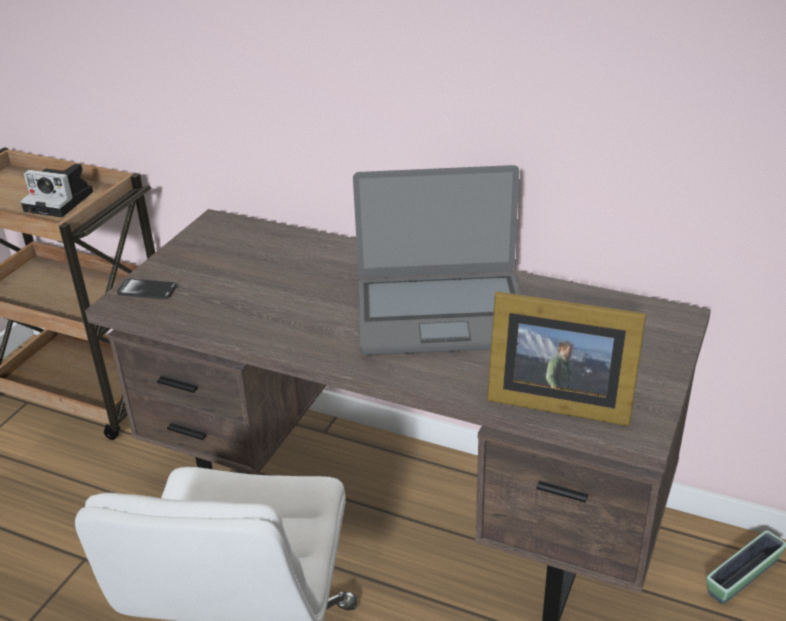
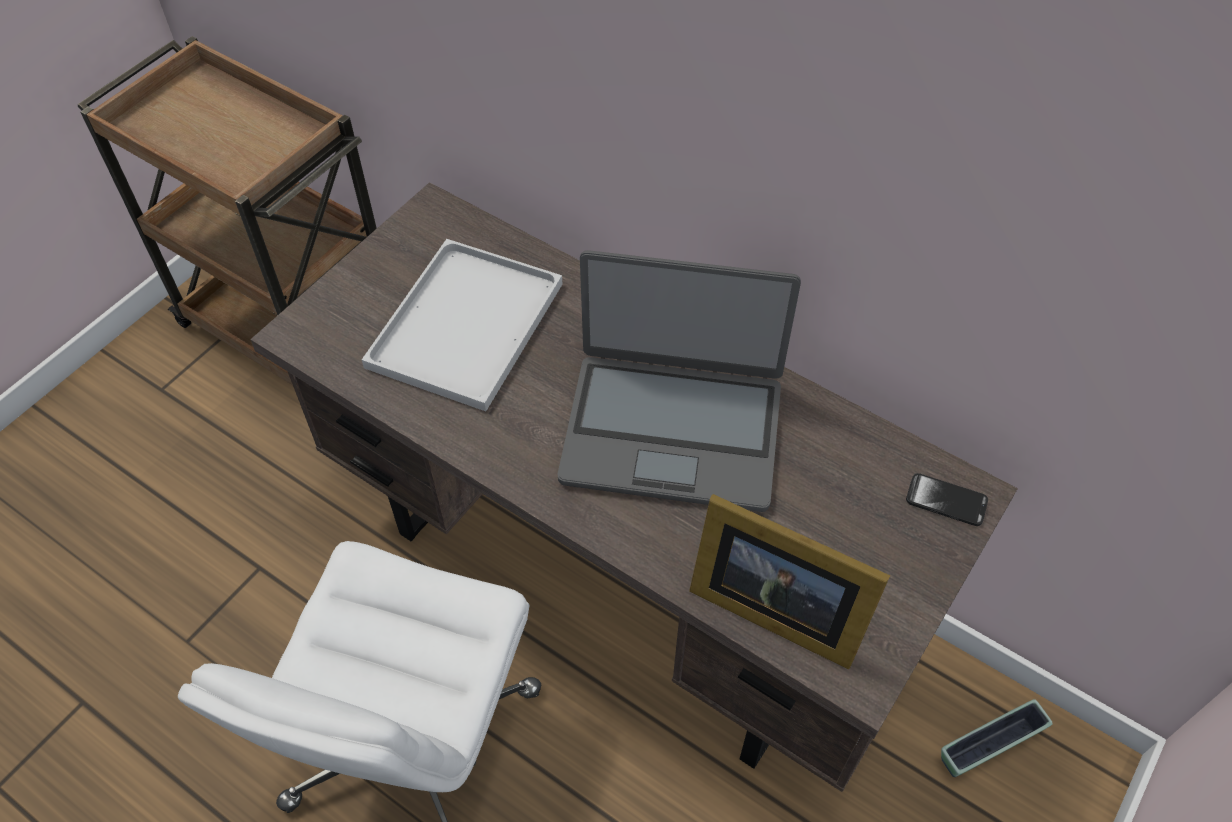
camera: 10 degrees right, 20 degrees up
(61, 201) = (251, 142): camera -> none
(147, 290) = (328, 319): phone -> phone (946, 501)
(260, 281) = (466, 328): none -> white tray

